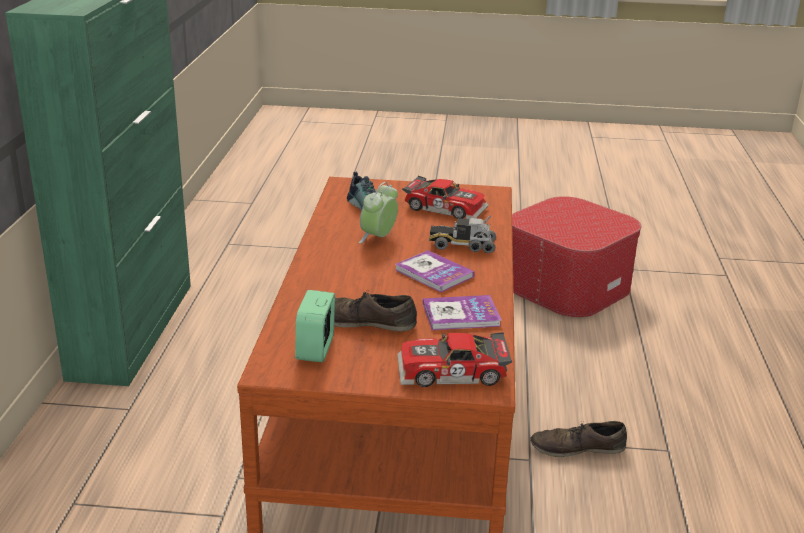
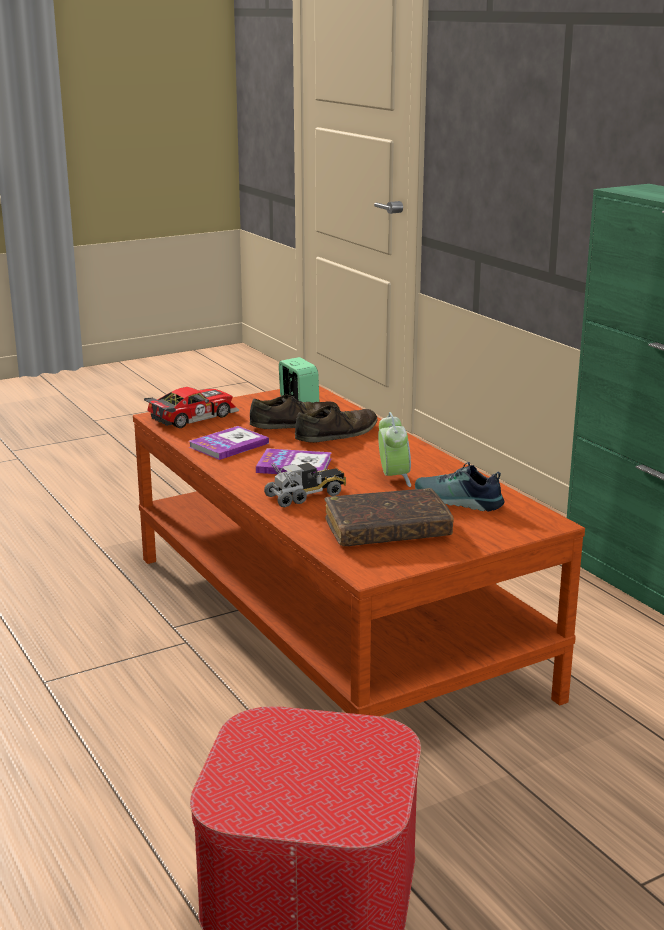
camera: 145 degrees right, 5 degrees down
(446, 207) = (387, 530): toy car -> brown book
(577, 448) = (136, 651): brown shoe -> brown shoe (337, 434)

